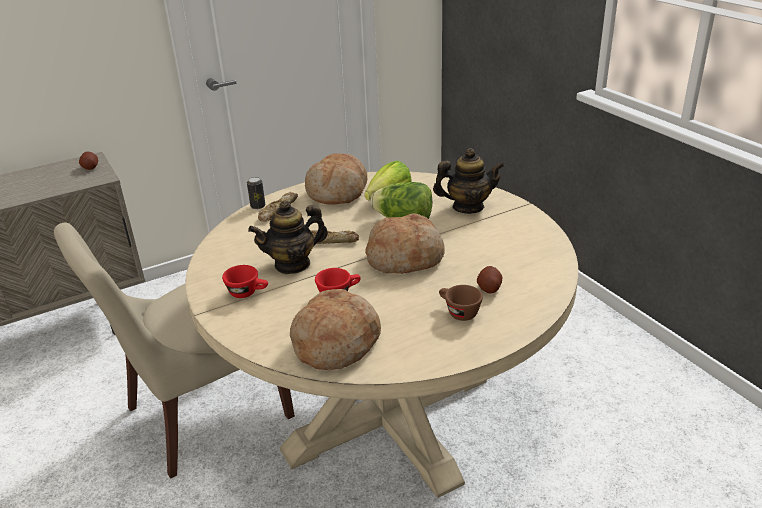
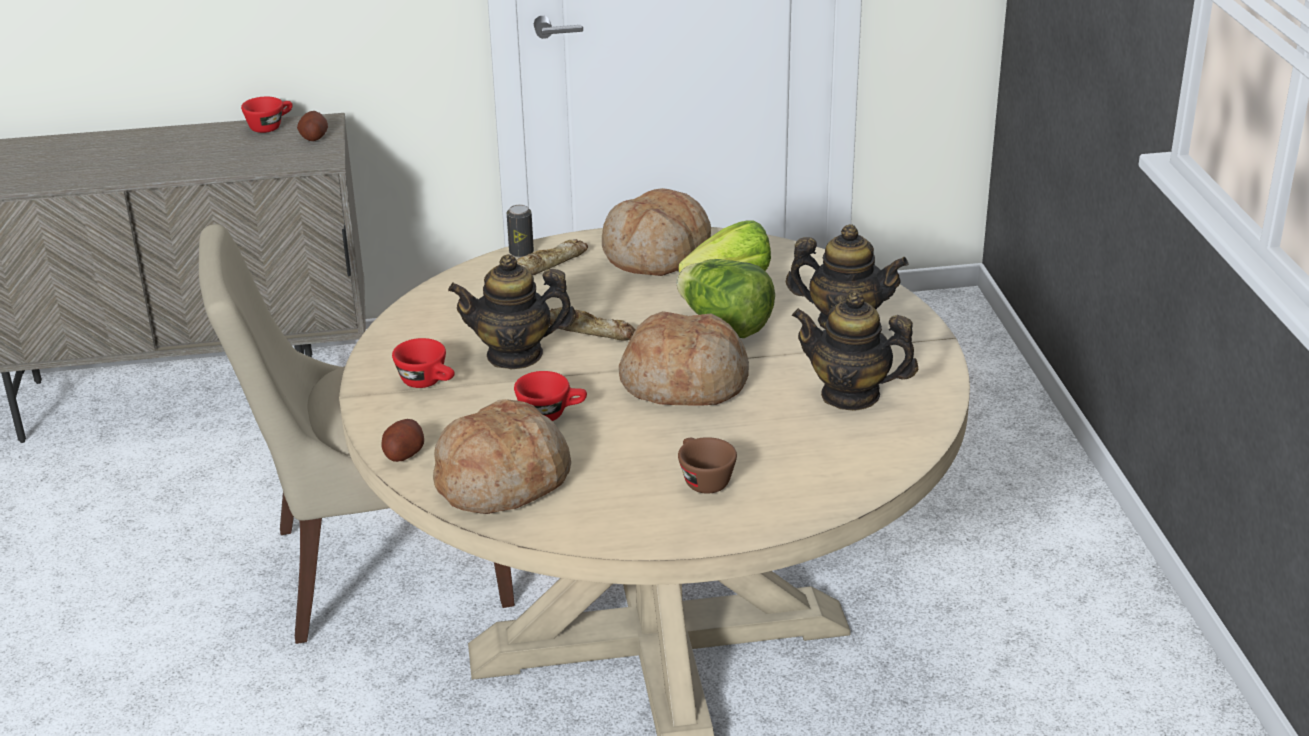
camera: 20 degrees right, 0 degrees up
(58, 166) = (270, 126): none -> red cup
(489, 288) = (775, 456): potato -> potato (403, 454)
(502, 244) = (851, 395): none -> teapot

